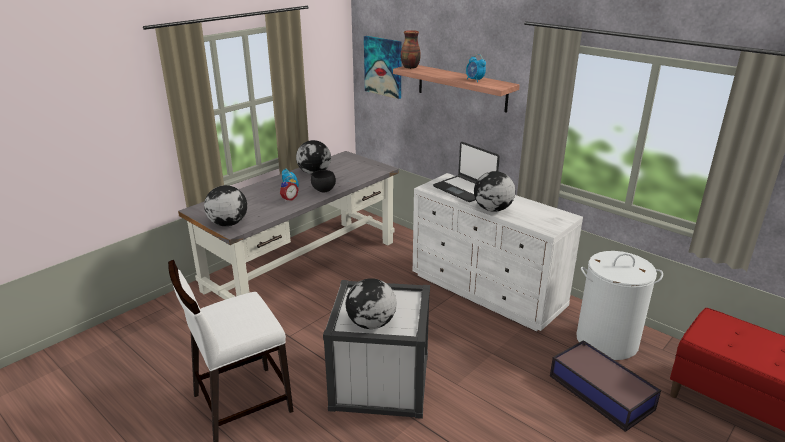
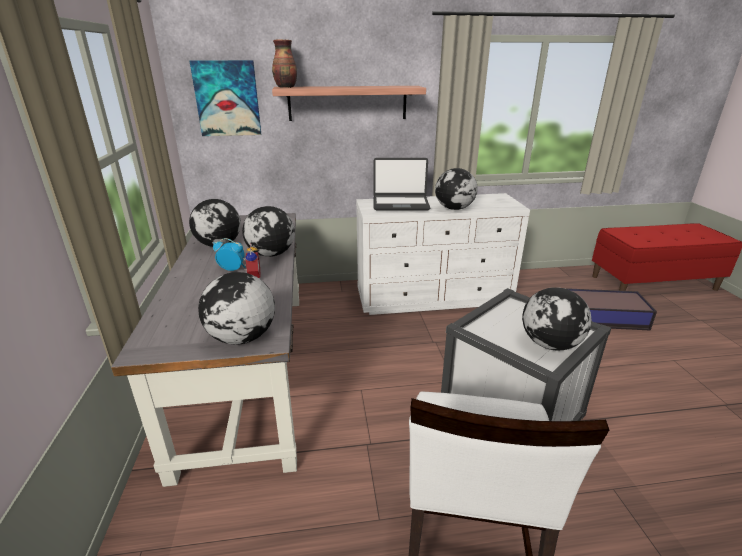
camera: 50 degrees left, 0 degrees up
(324, 190) = (272, 254): black bowl -> globe
(475, 80) = (379, 86): alarm clock -> none
(606, 341) = (544, 287): white laundry basket -> none

